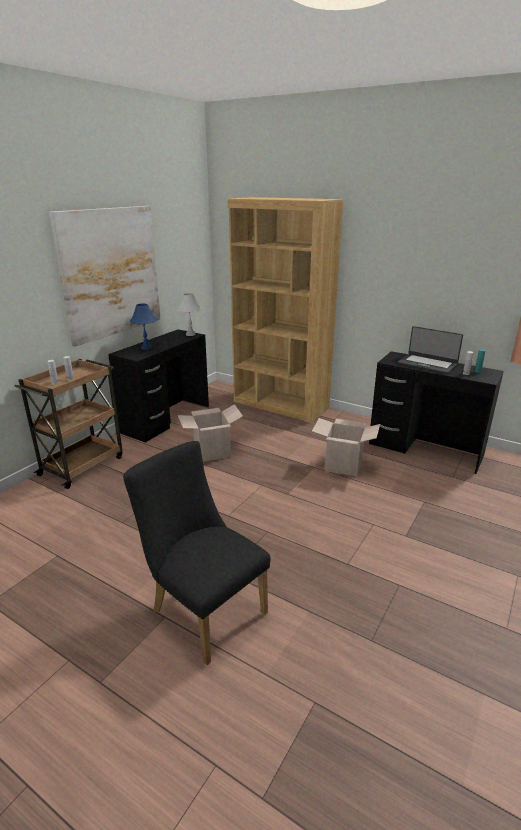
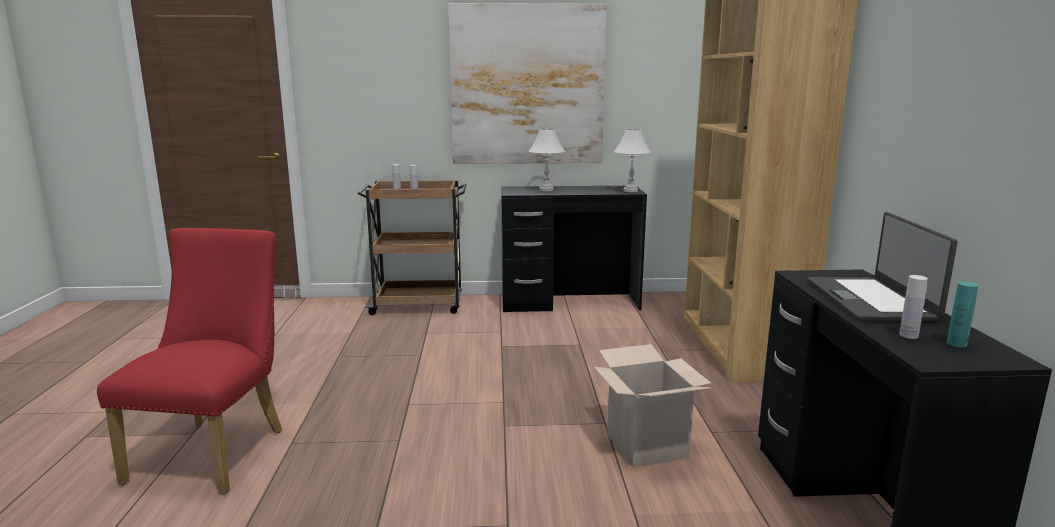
camera: 55 degrees right, 10 degrees down
(146, 348) = (546, 190): blue table lamp -> white table lamp
(203, 608) = (216, 450): black chair -> red chair
(212, 452) = (535, 348): cardboard box -> none

